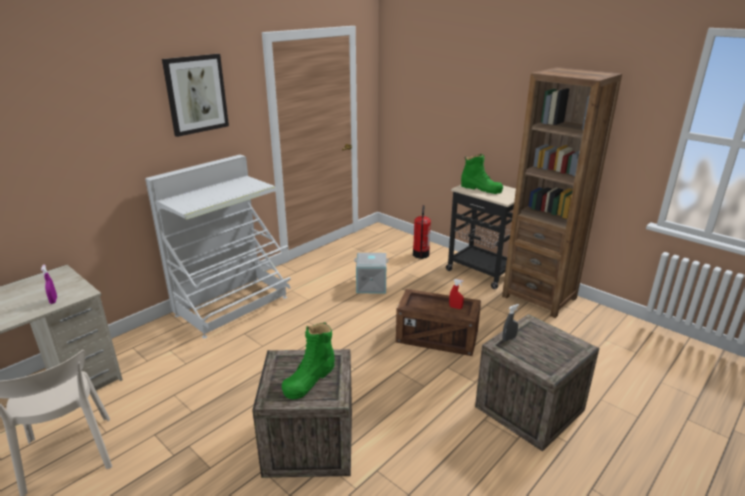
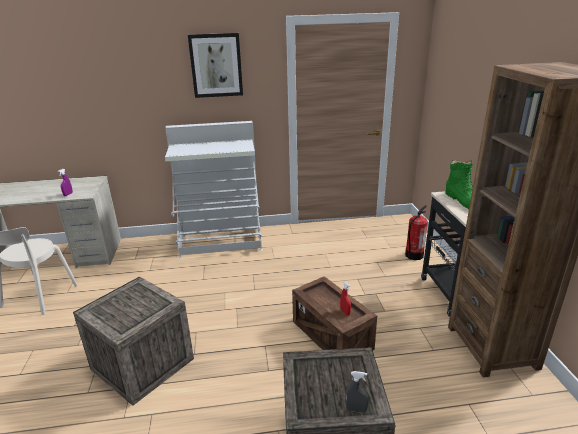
camera: 40 degrees right, 0 degrees up
(310, 379) = (129, 309): green boot -> none
(371, 285) = (335, 265): grey storage box -> none
(509, 338) = (314, 360): grey spray bottle -> grey spray bottle (356, 409)

